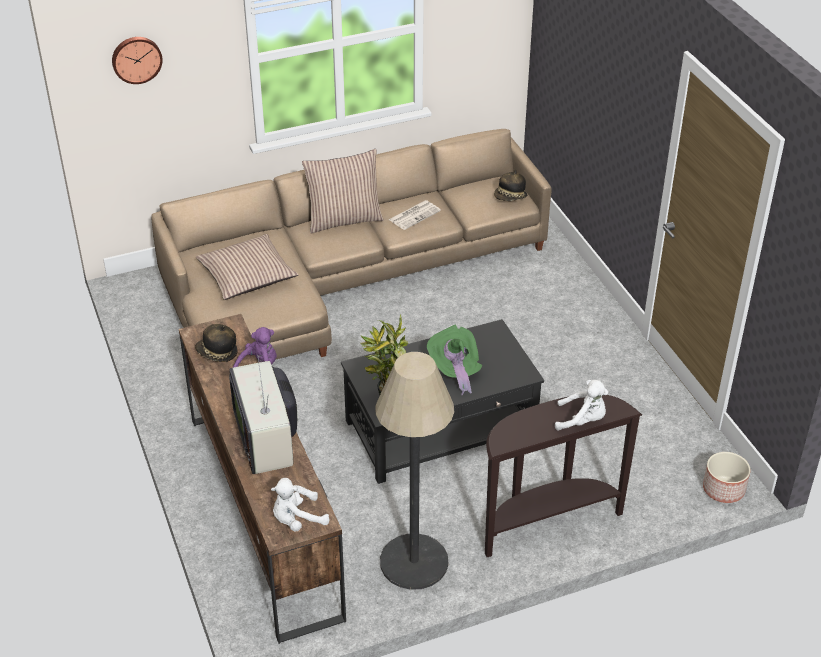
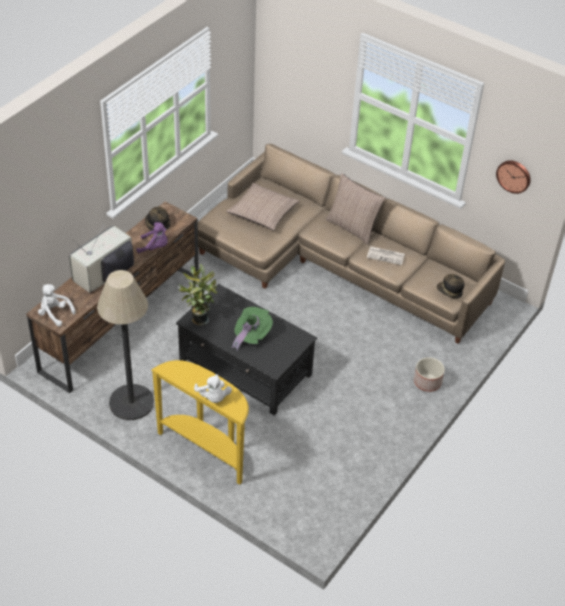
camera: 55 degrees right, 5 degrees up
(136, 59) = (291, 51): wall clock -> wall clock (514, 176)
(546, 521) = (206, 449): brown console table -> yellow console table
(724, 489) = (302, 530): planter -> planter (427, 382)

